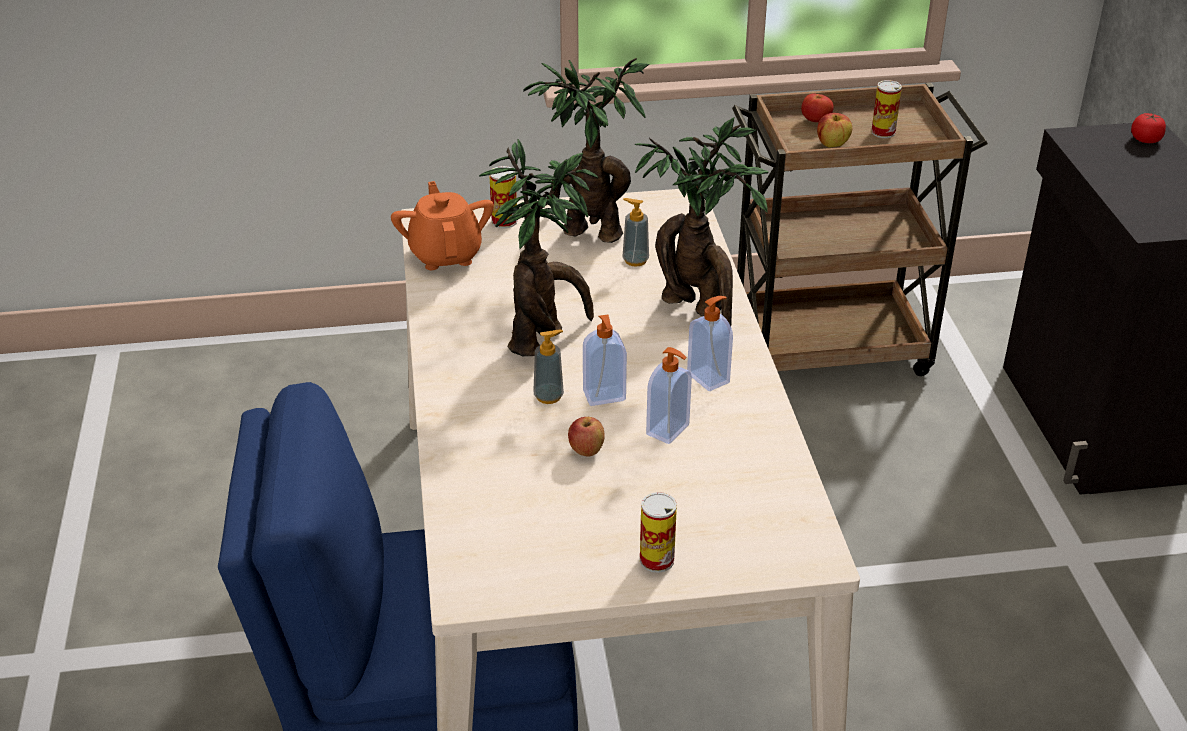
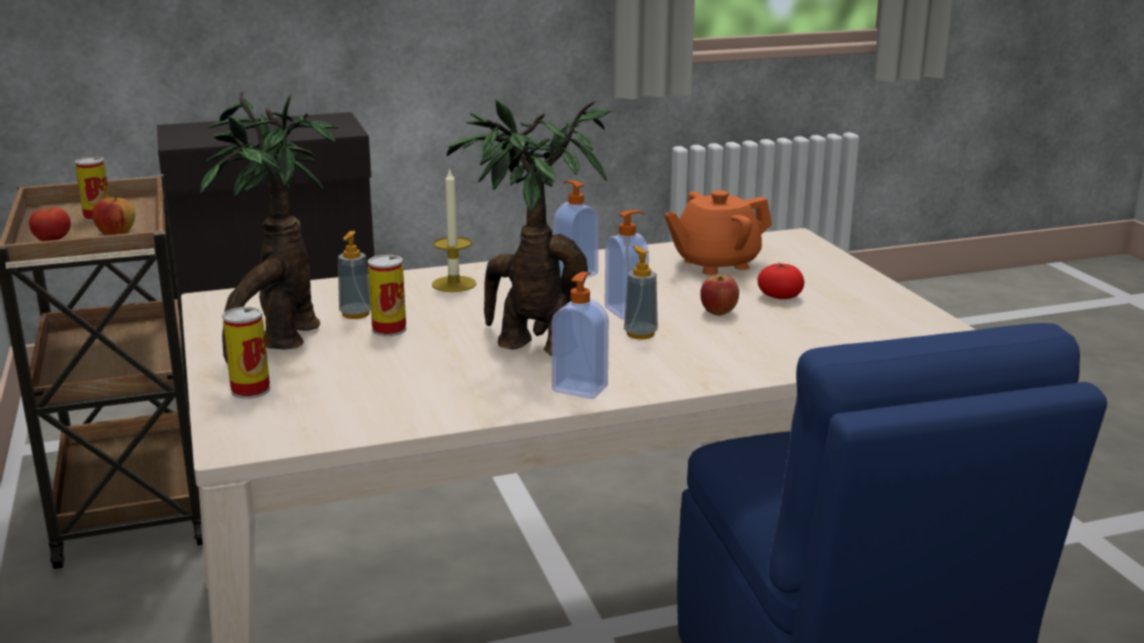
camera: 100 degrees left, 15 degrees down
(446, 255) = (342, 418): orange teapot -> orange teapot (715, 264)
(657, 560) = (844, 280): can -> can (389, 329)
(669, 430) = (666, 285): soap dispenser -> soap dispenser (580, 388)
(697, 309) = (454, 284): potted plant -> candle
(1145, 139) = (192, 128): tomato -> tomato (779, 296)

